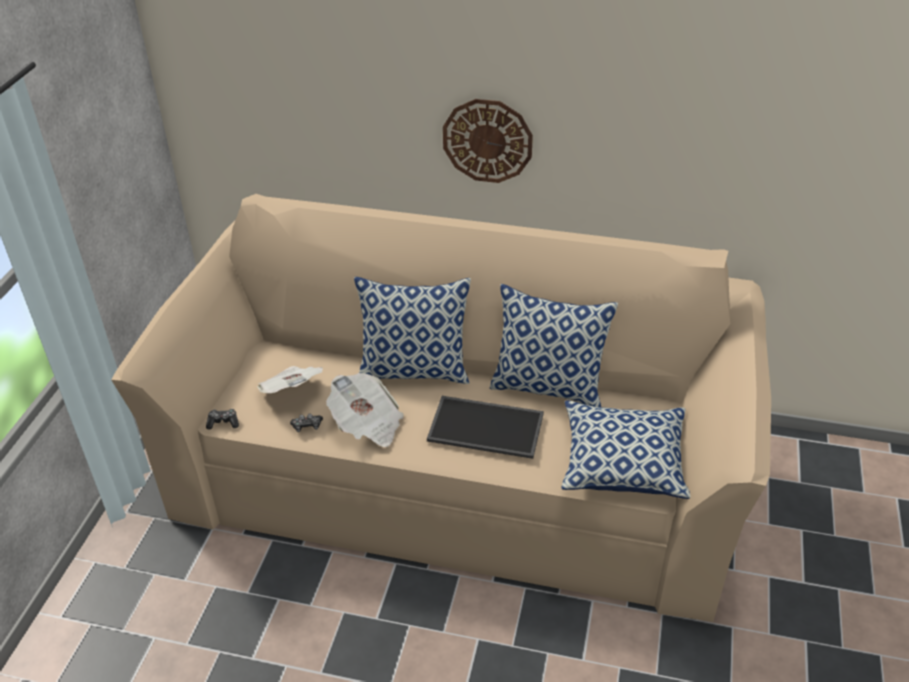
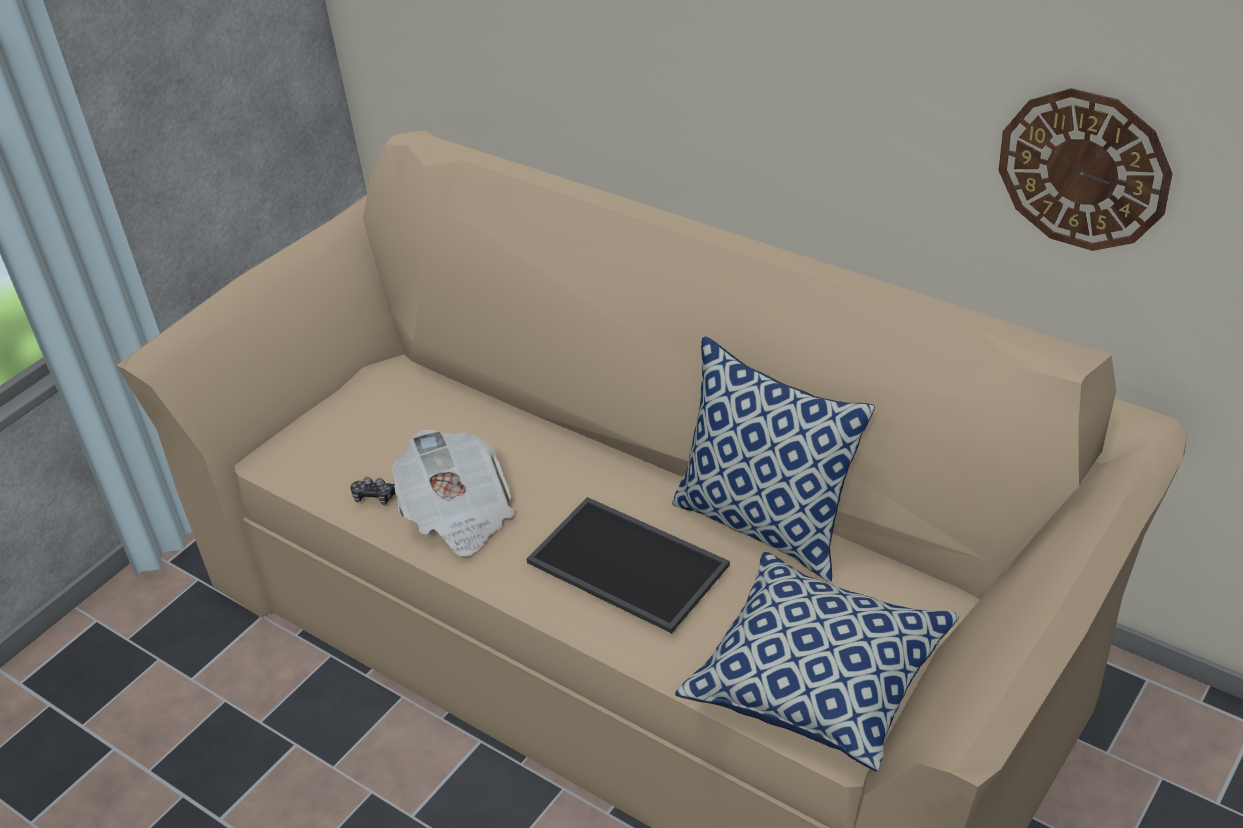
camera: 25 degrees right, 0 degrees up
(223, 422) = (271, 463): game controller -> none
(292, 391) = (385, 439): newspaper -> none
(415, 370) = (575, 449): pillow -> none
(487, 140) = (748, 96): wall clock -> wall clock (1083, 169)

